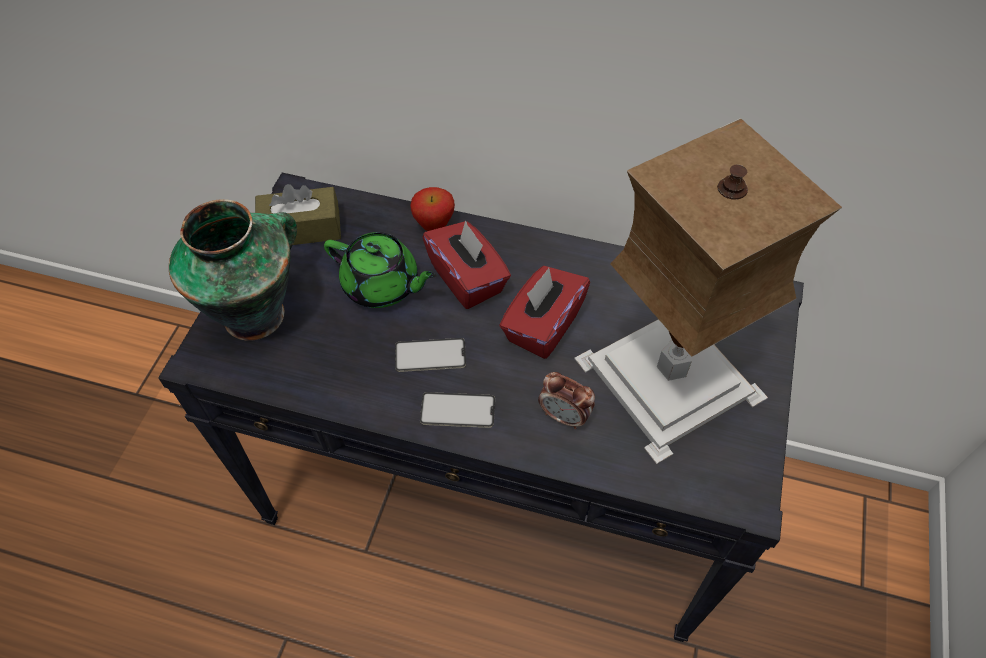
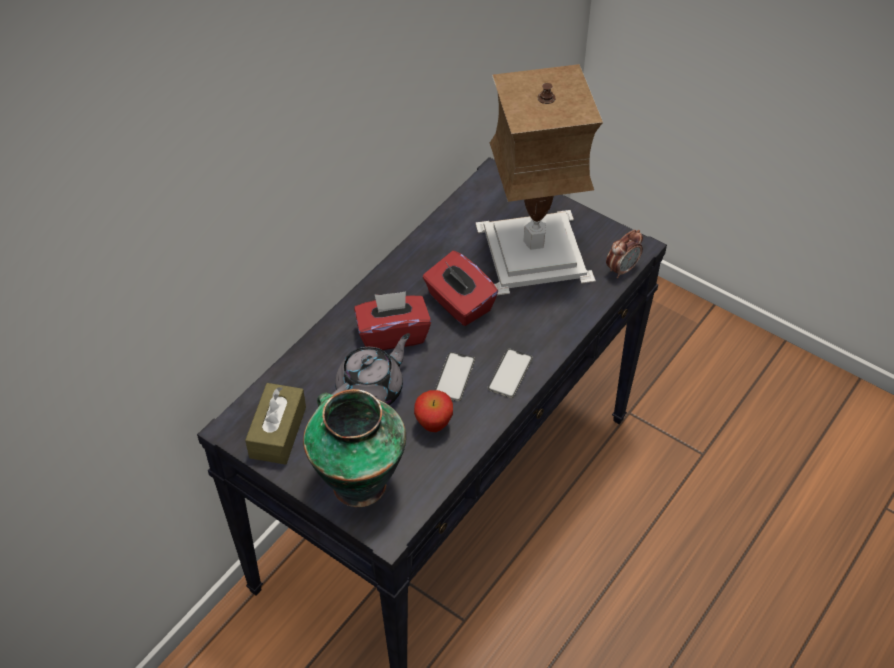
camera: 70 degrees left, 5 degrees down
(382, 285) = (371, 390): green teapot -> grey teapot
(434, 226) = (326, 341): apple -> apple (433, 425)
(564, 416) = (540, 316): alarm clock -> alarm clock (622, 269)

